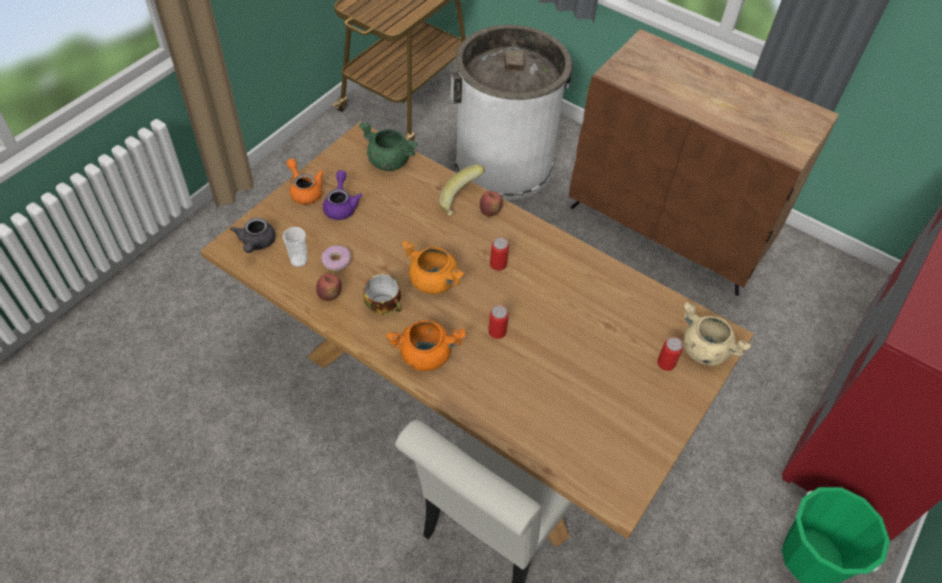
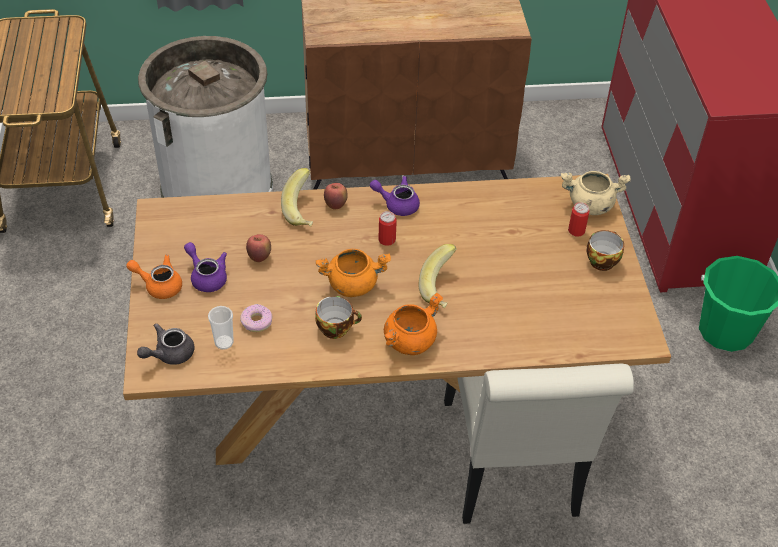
camera: 40 degrees left, 5 degrees down
(256, 243) = (169, 354): grey teapot -> grey teapot turned 90 degrees clockwise
(330, 295) = (283, 350): apple -> apple (259, 257)
(388, 161) = (204, 216): green cooking pot -> none
(497, 332) = (442, 288): can -> banana
(538, 242) = (397, 204): none -> purple teapot
(660, 404) = (601, 260): none -> cup

